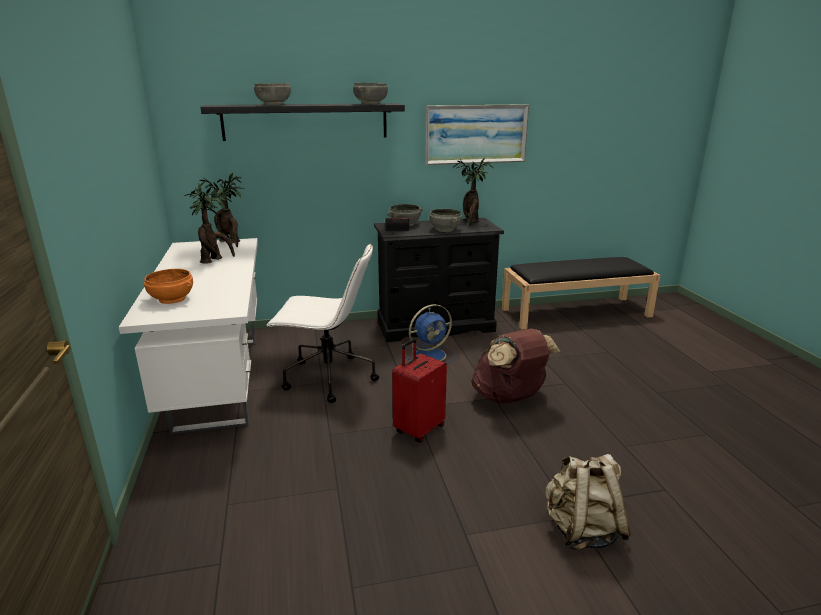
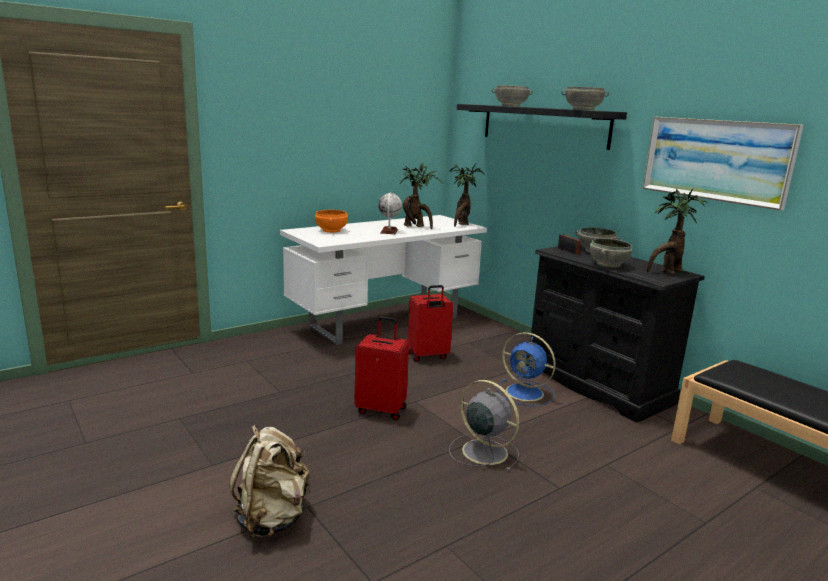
camera: 65 degrees right, 5 degrees down
(218, 274) = (389, 231): none -> globe
(327, 378) = (428, 356): white office chair -> red suitcase
(509, 398) = (483, 451): brown backpack -> grey fan

